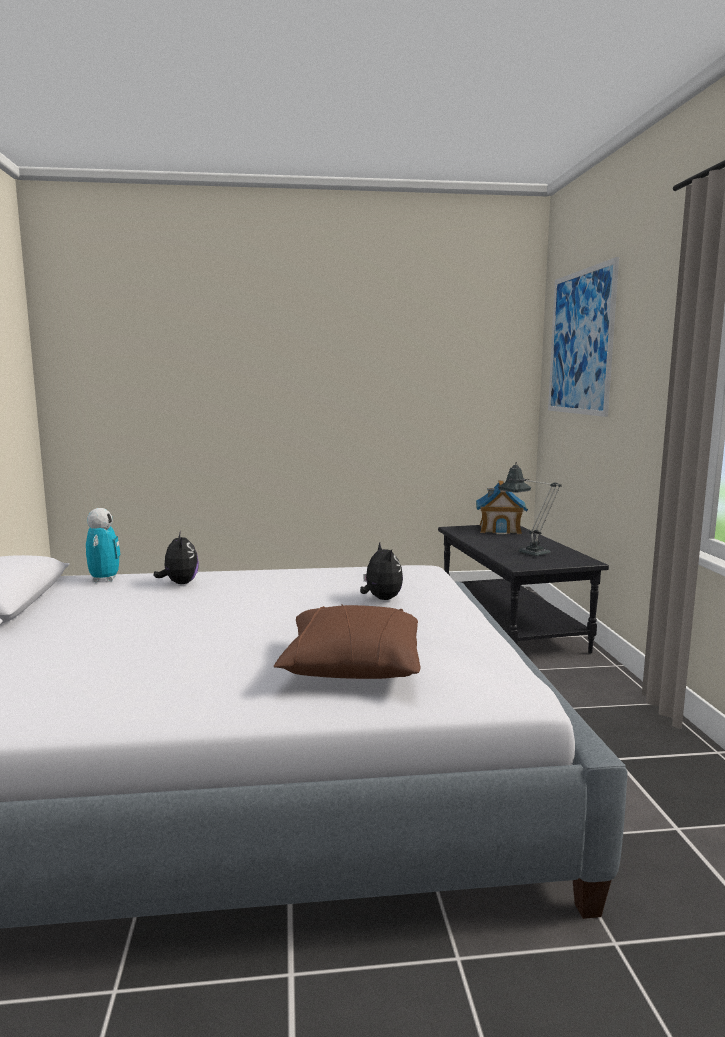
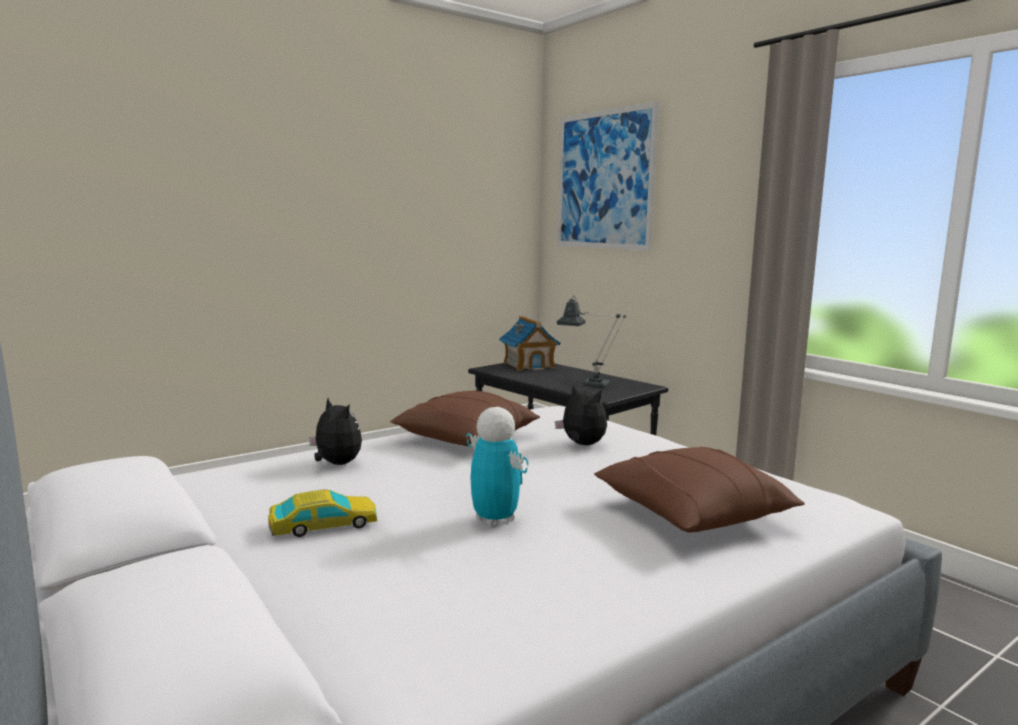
camera: 30 degrees left, 0 degrees up
(102, 619) = (323, 525): none -> toy car
(104, 579) = (225, 475): toy robot -> toy robot (494, 520)
(299, 580) = (465, 439): none -> brown pillow

